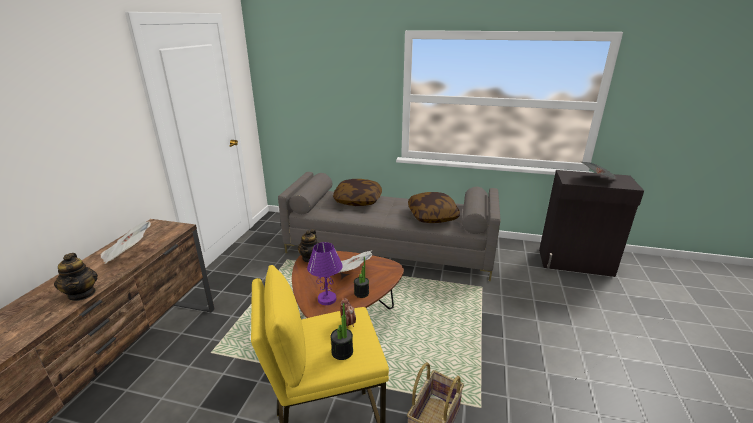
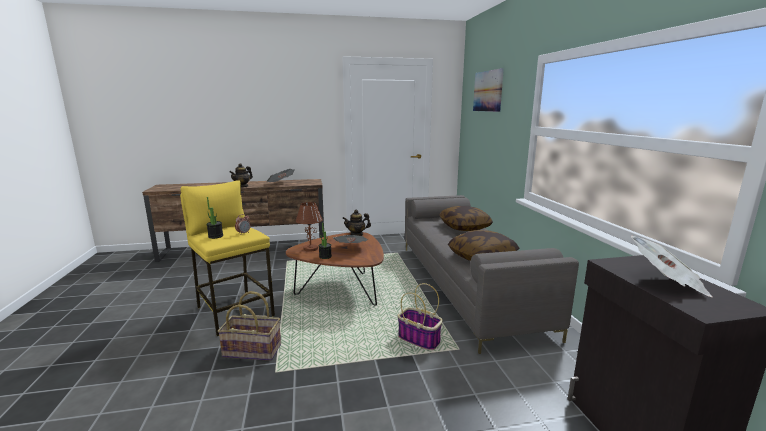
camera: 65 degrees right, 10 degrees down
(314, 57) = (487, 91): none -> picture
(326, 299) = (310, 248): purple table lamp -> brown table lamp
(461, 301) = (420, 339): none -> basket

